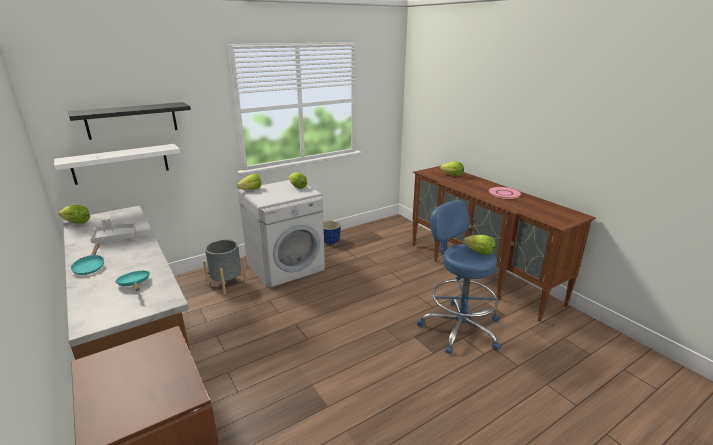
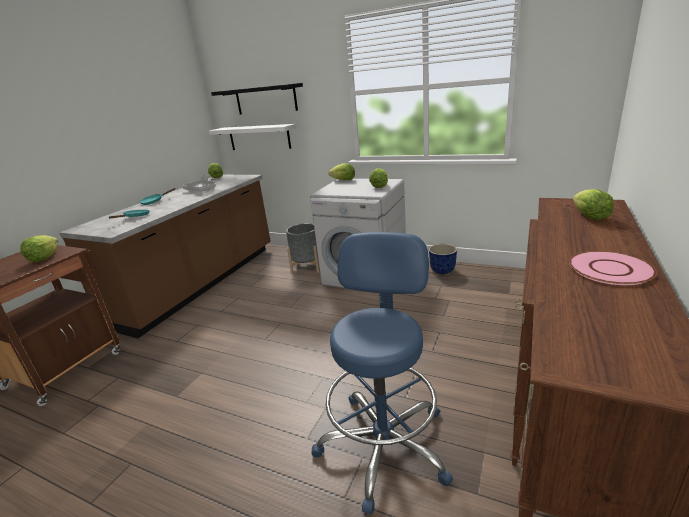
camera: 60 degrees right, 0 degrees up
(479, 252) = (391, 335): lettuce -> lettuce (44, 258)

